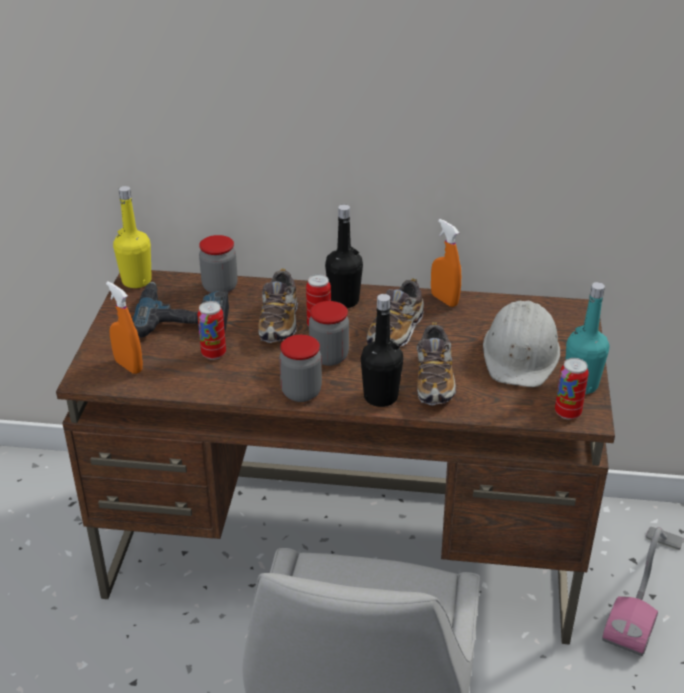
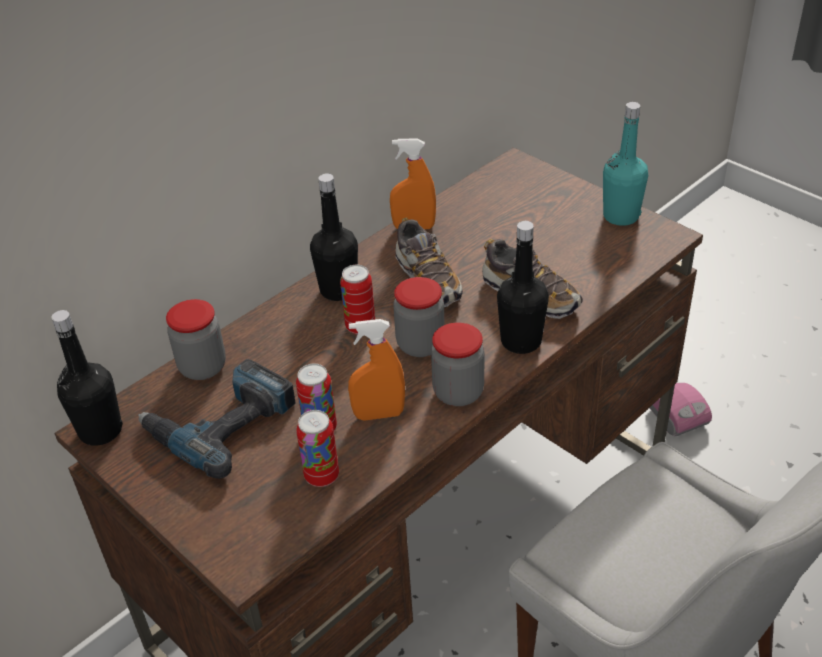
camera: 50 degrees left, 5 degrees up
(128, 366) = (263, 513): orange spray bottle -> orange spray bottle (379, 414)
(136, 281) = (100, 431): yellow bottle -> black bottle
(279, 322) = (321, 352): shoe -> none
(521, 354) = (544, 225): white hard hat -> none
(567, 413) = (651, 243): can -> can (322, 476)

